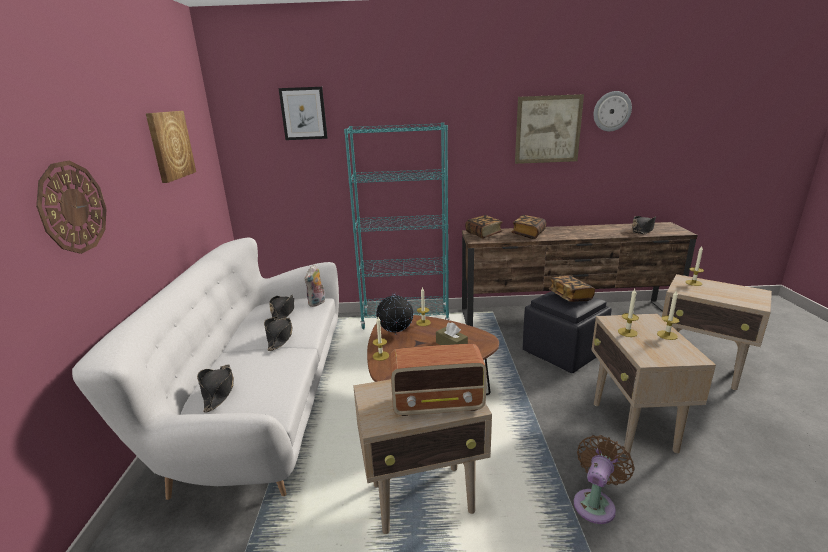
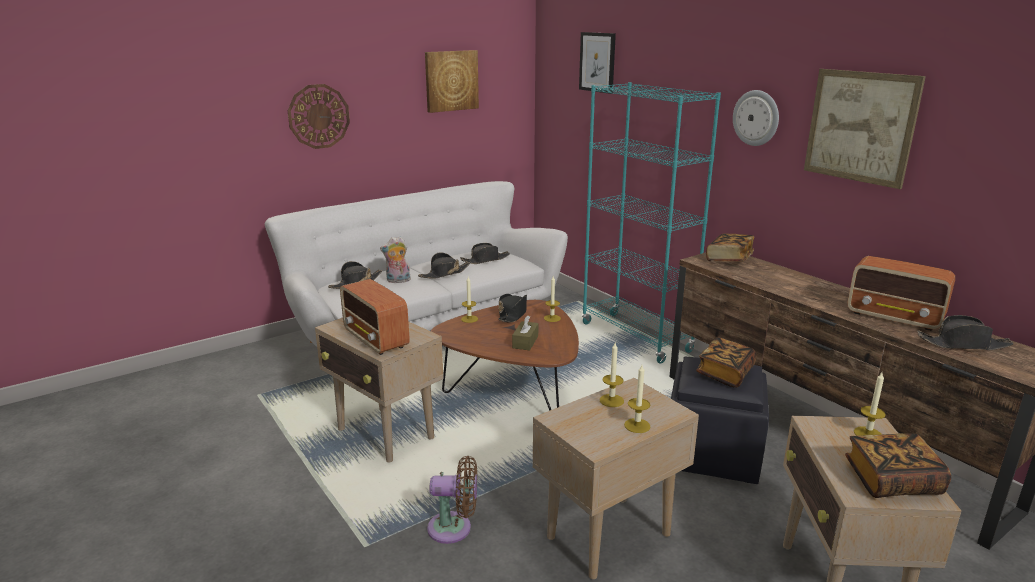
camera: 55 degrees right, 0 degrees up
(317, 303) = (520, 266): plush toy -> plush toy (398, 281)
(396, 334) = (513, 314): globe -> black hat
(528, 234) = (778, 279): book -> book (892, 481)
(602, 230) = (895, 317): none -> radio
(611, 111) = (977, 113): wall clock -> wall clock (756, 118)

